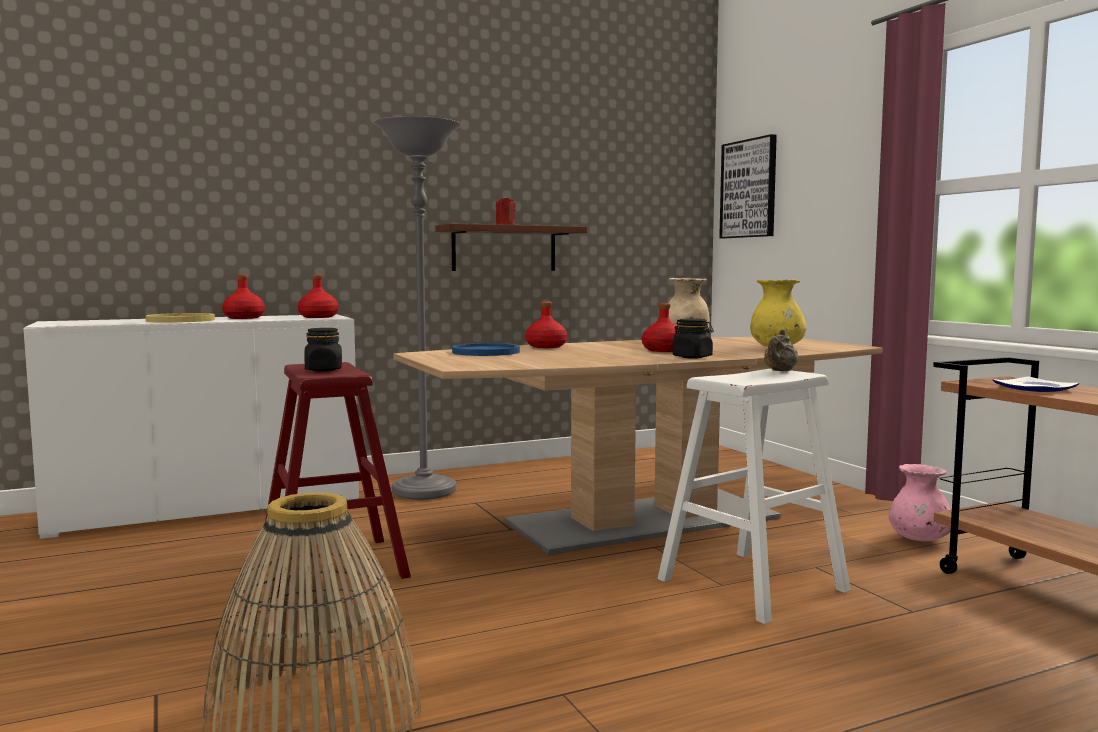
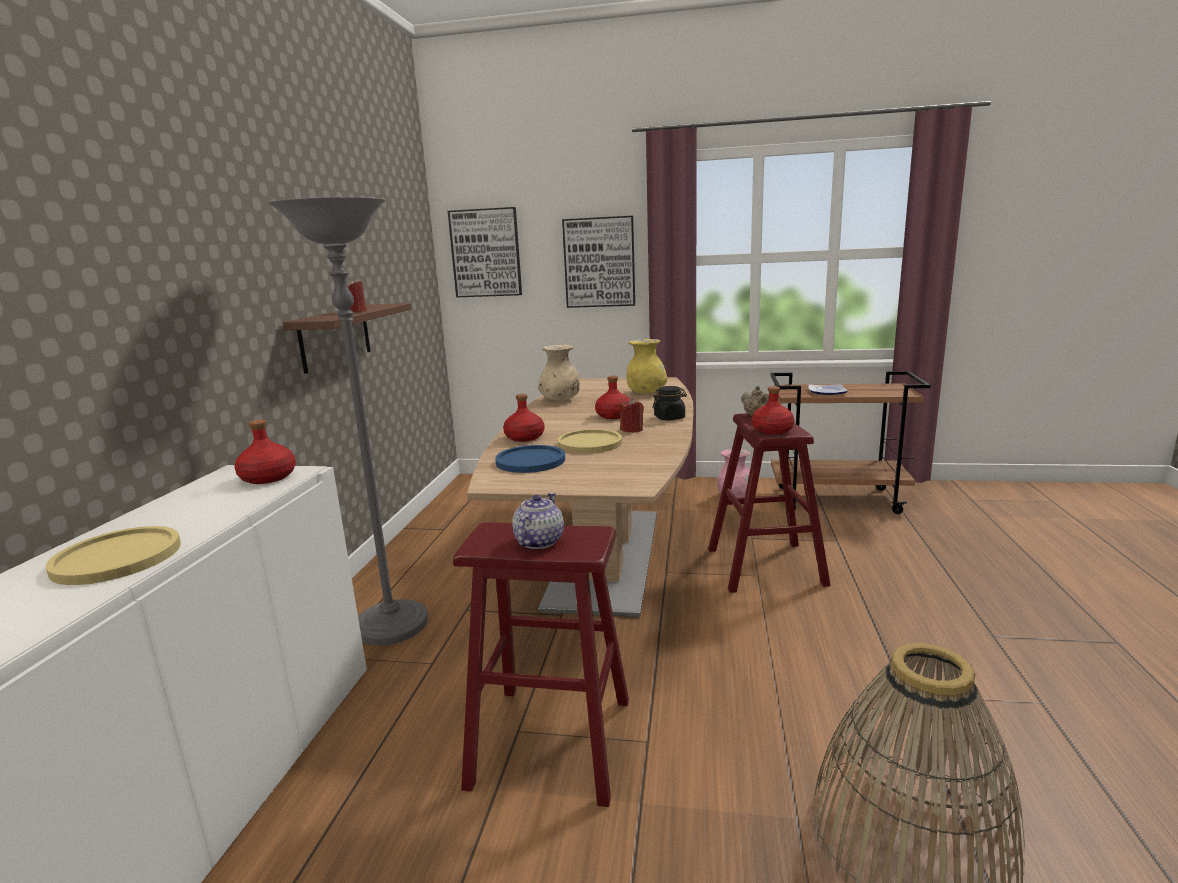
camera: 55 degrees left, 10 degrees up
(244, 318) = (177, 514): red bottle -> red bottle (772, 430)
(324, 370) = (538, 541): black jar -> teapot
(560, 354) = (589, 443): none -> yellow plate
(625, 355) = (632, 430): none -> red candle
(752, 585) = (765, 566): white stool -> red stool
(845, 195) = (599, 262): none -> picture

